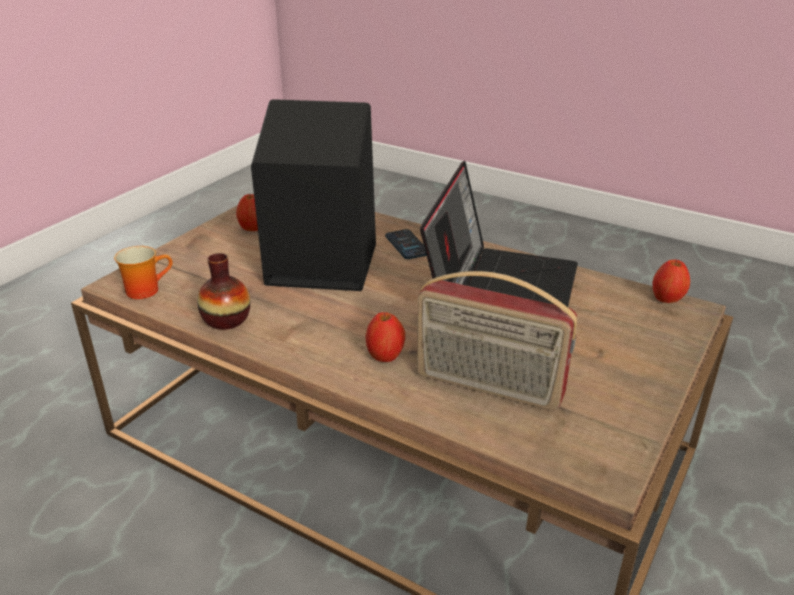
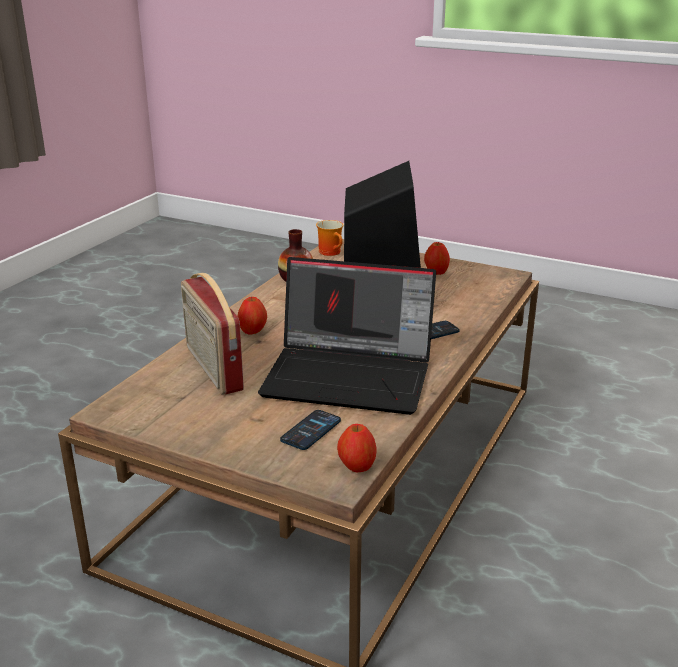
camera: 85 degrees right, 5 degrees down
(488, 386) = (212, 369): radio -> radio turned 45 degrees counterclockwise
(614, 320) = (311, 431): none -> phone

